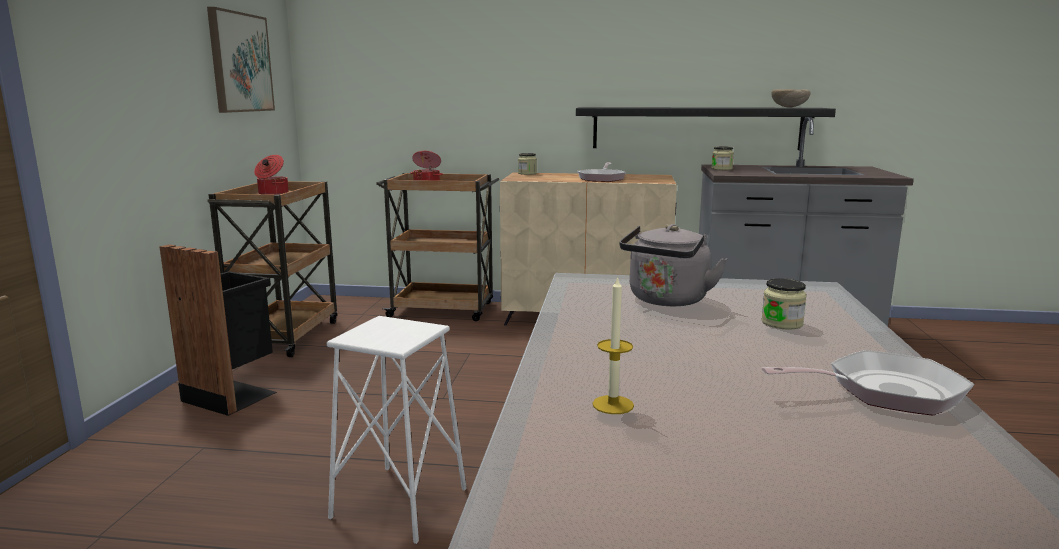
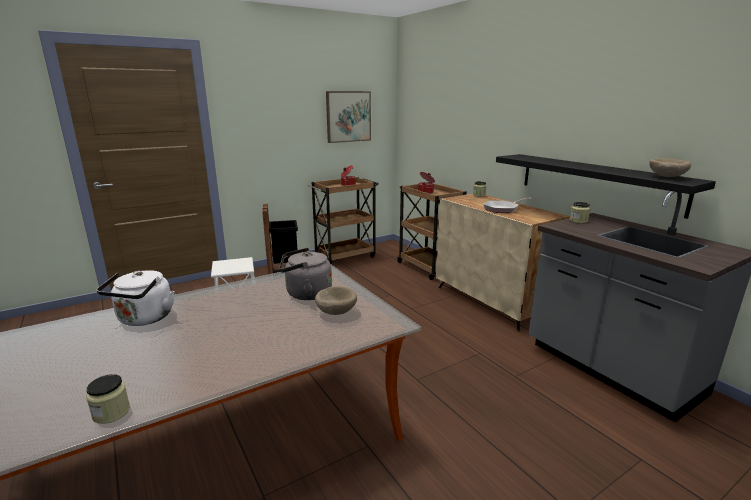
camera: 50 degrees right, 5 degrees up
(613, 405) = (144, 319): candle -> white kettle
(751, 300) = (335, 311): none -> beige bowl
(782, 323) = (298, 327): jar -> jar (111, 412)
(885, 392) = (202, 372): frying pan -> none

